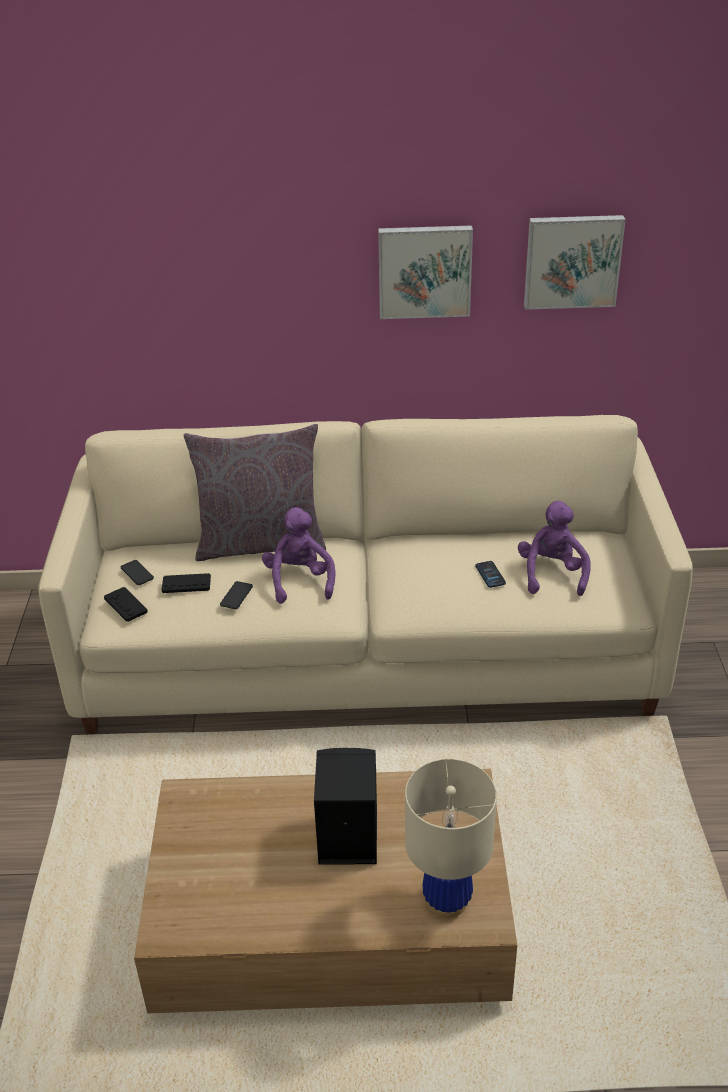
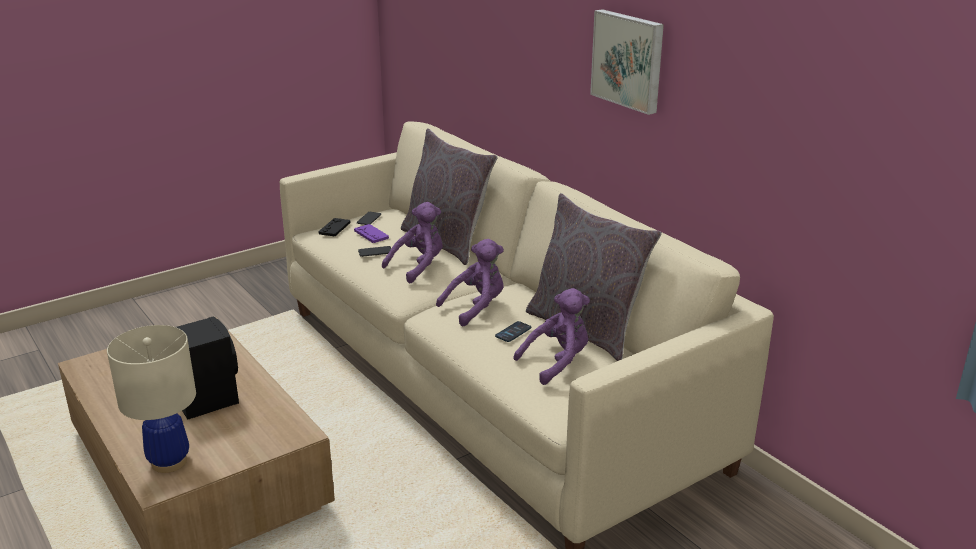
camera: 55 degrees right, 10 degrees down
(186, 584) = (371, 234): black game controller -> purple game controller
(420, 578) = (476, 308): none -> purple plush toy
(512, 536) = (586, 329): none -> grey pillow
(572, 261) = (737, 86): picture -> none

